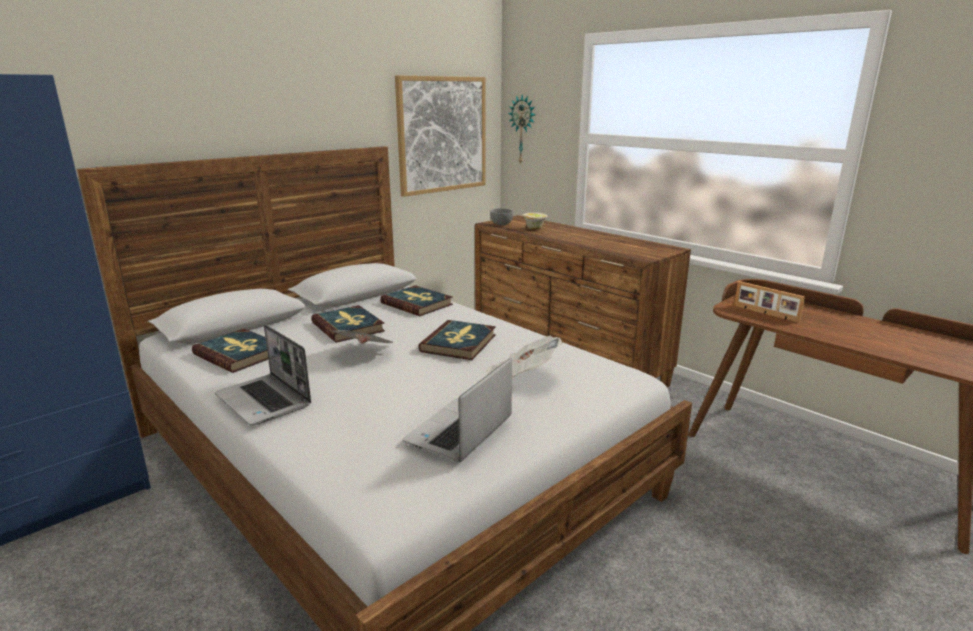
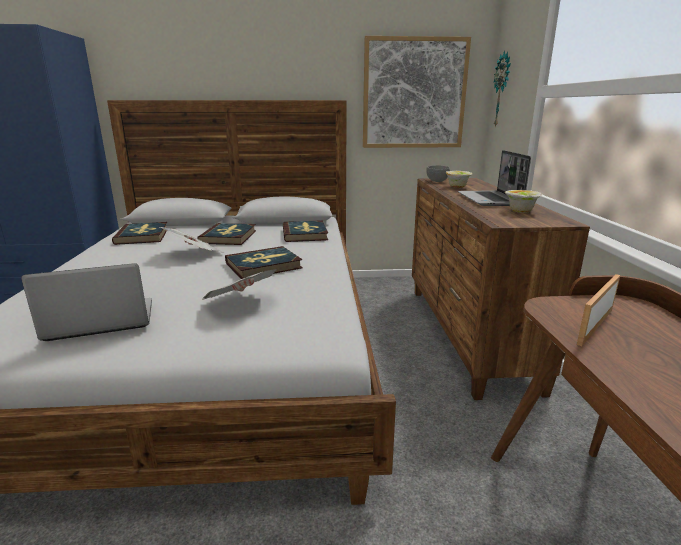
camera: 40 degrees right, 0 degrees up
(265, 401) = (84, 263): laptop -> laptop (490, 200)
(632, 245) = (520, 212): none -> bowl
(765, 314) = (593, 326): picture frame -> picture frame turned 45 degrees clockwise

